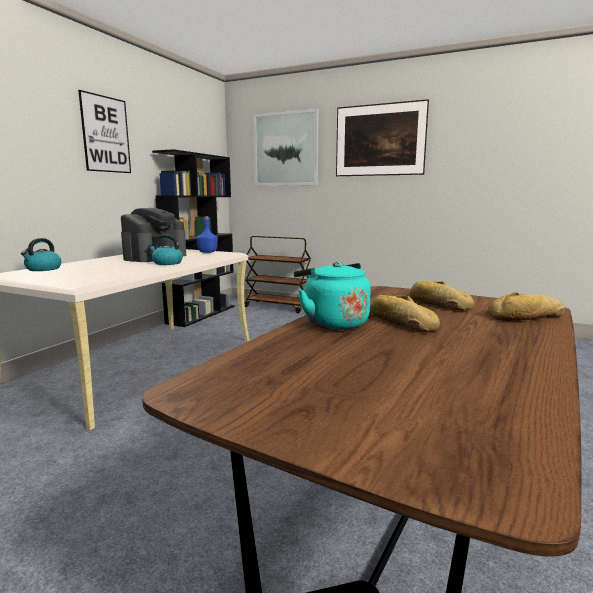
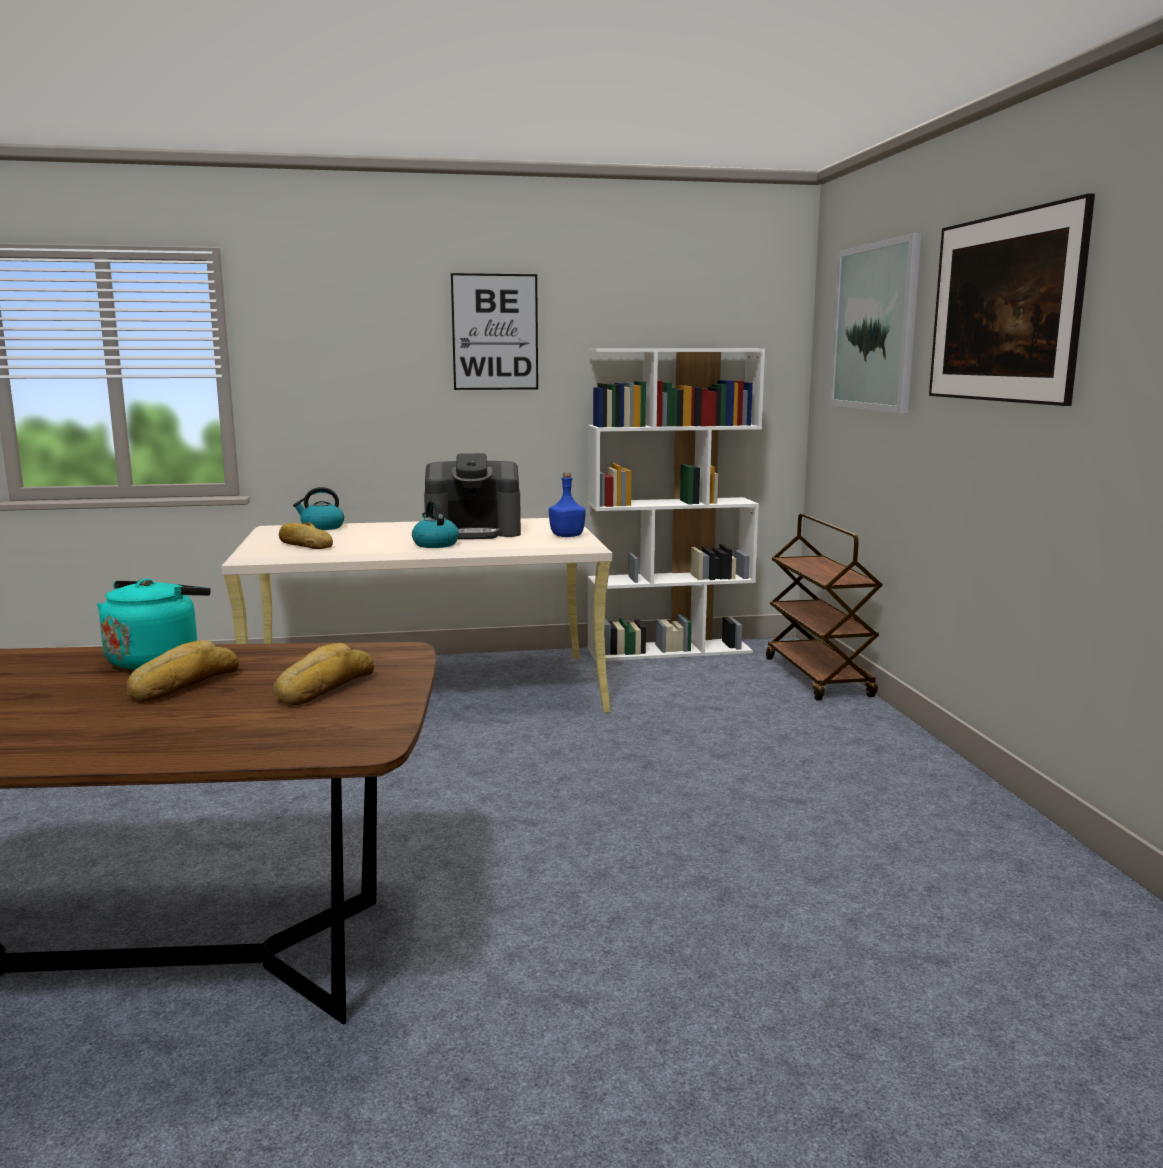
camera: 55 degrees right, 0 degrees up
(202, 314) = (670, 650): black bookcase -> white bookcase
(527, 317) = (276, 740): bread -> bread (305, 545)

